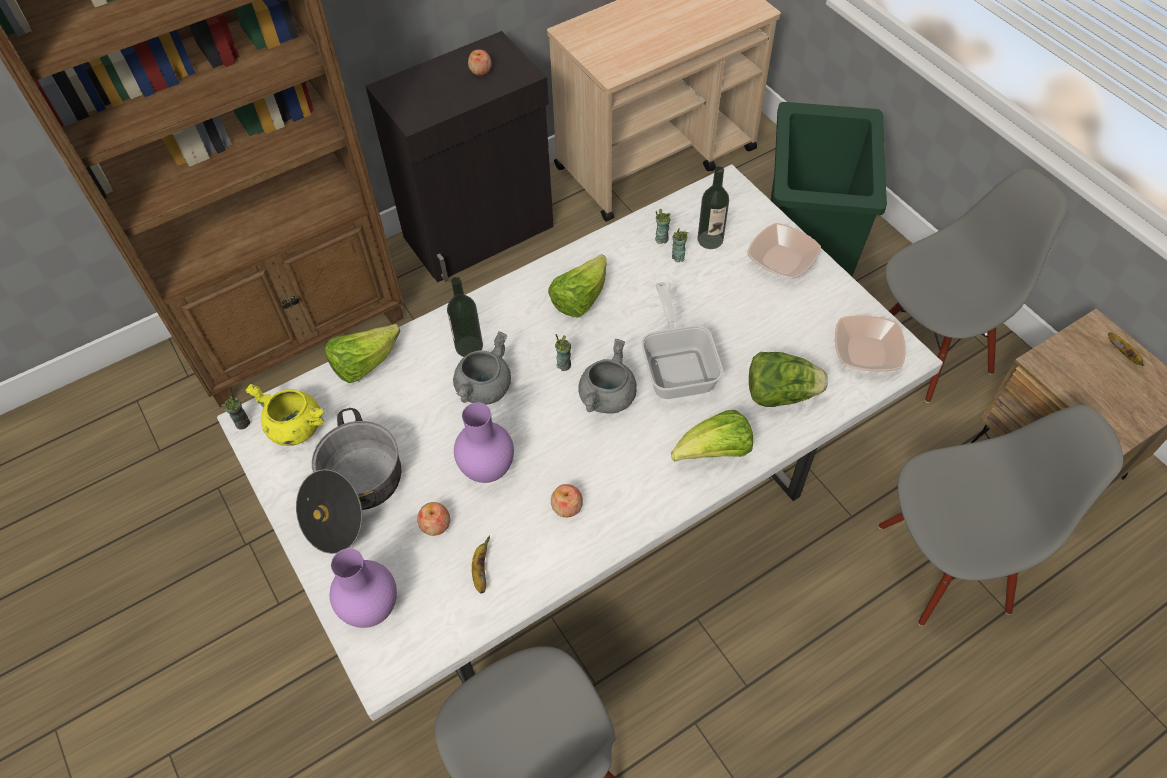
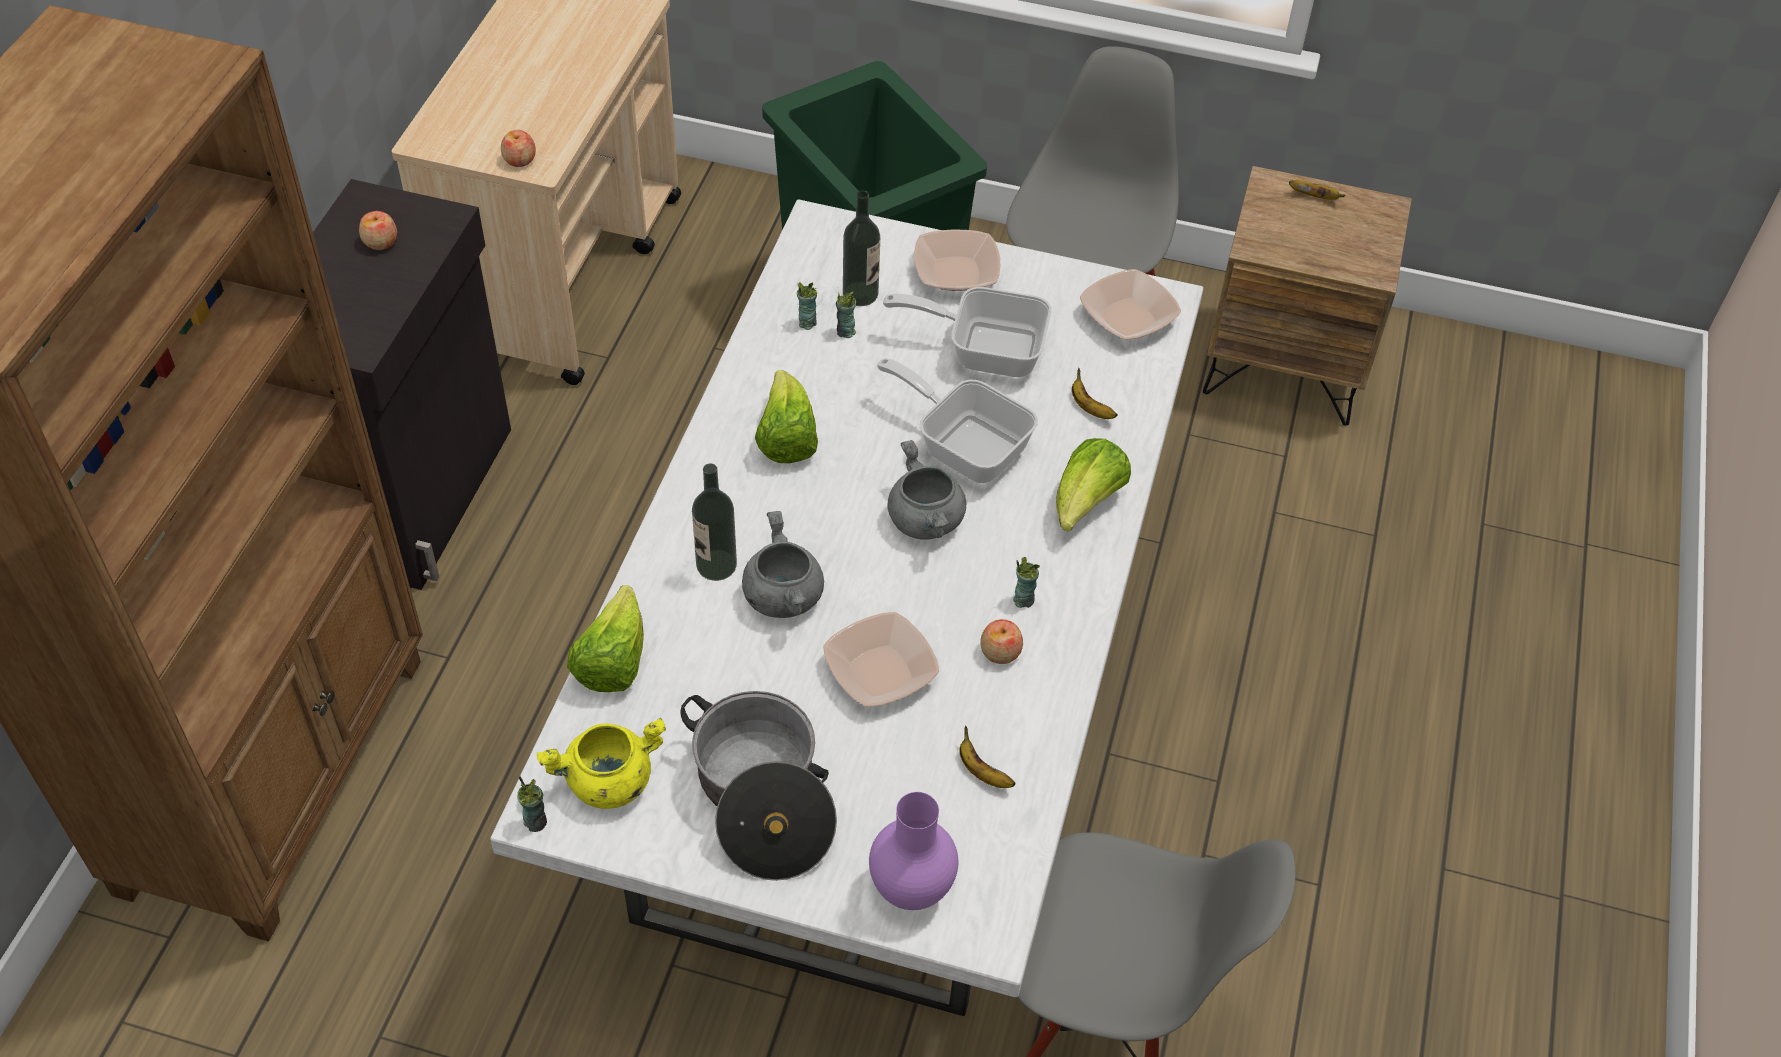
camera: 45 degrees left, 5 degrees down
(435, 524) = (885, 764): apple -> apple (519, 159)
(489, 469) = (880, 672): purple vase -> bowl
(564, 365) = (844, 517): cup -> cup (1023, 599)
(750, 316) = (984, 349): none -> frying pan
(780, 394) = (1089, 408): lettuce -> banana
(943, 565) = (1285, 531): grey chair -> none

